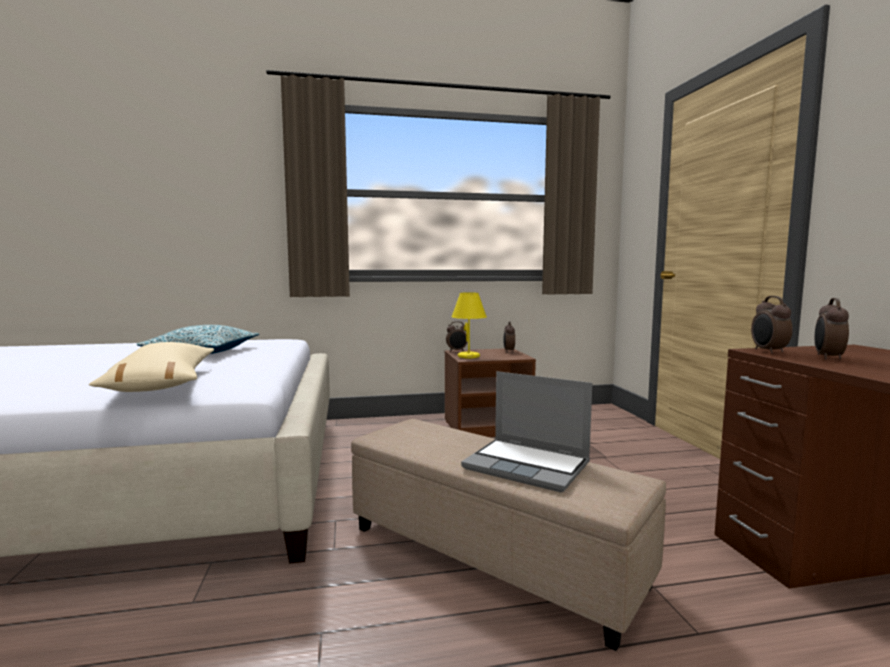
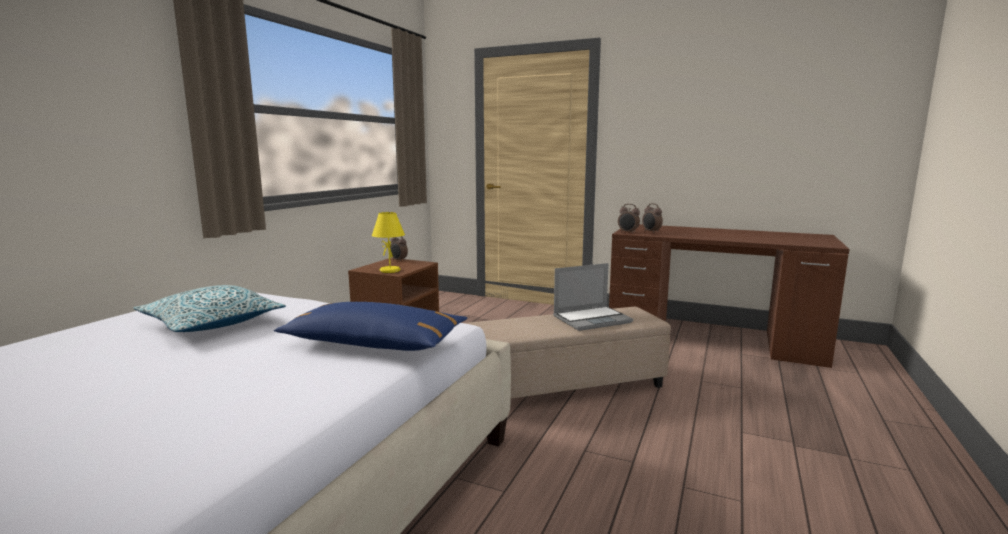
camera: 55 degrees left, 5 degrees up
(163, 383) = (374, 343): beige pillow -> blue pillow
(457, 351) = (361, 269): alarm clock -> none

